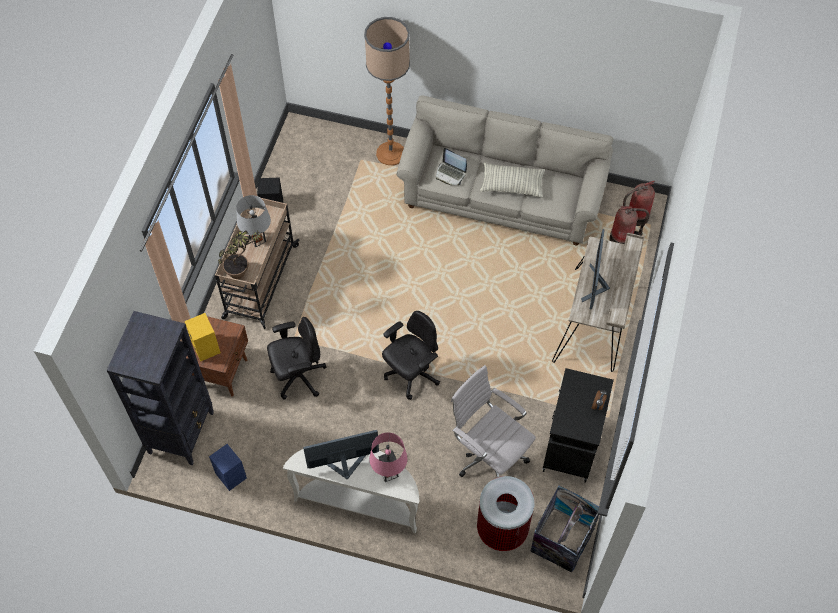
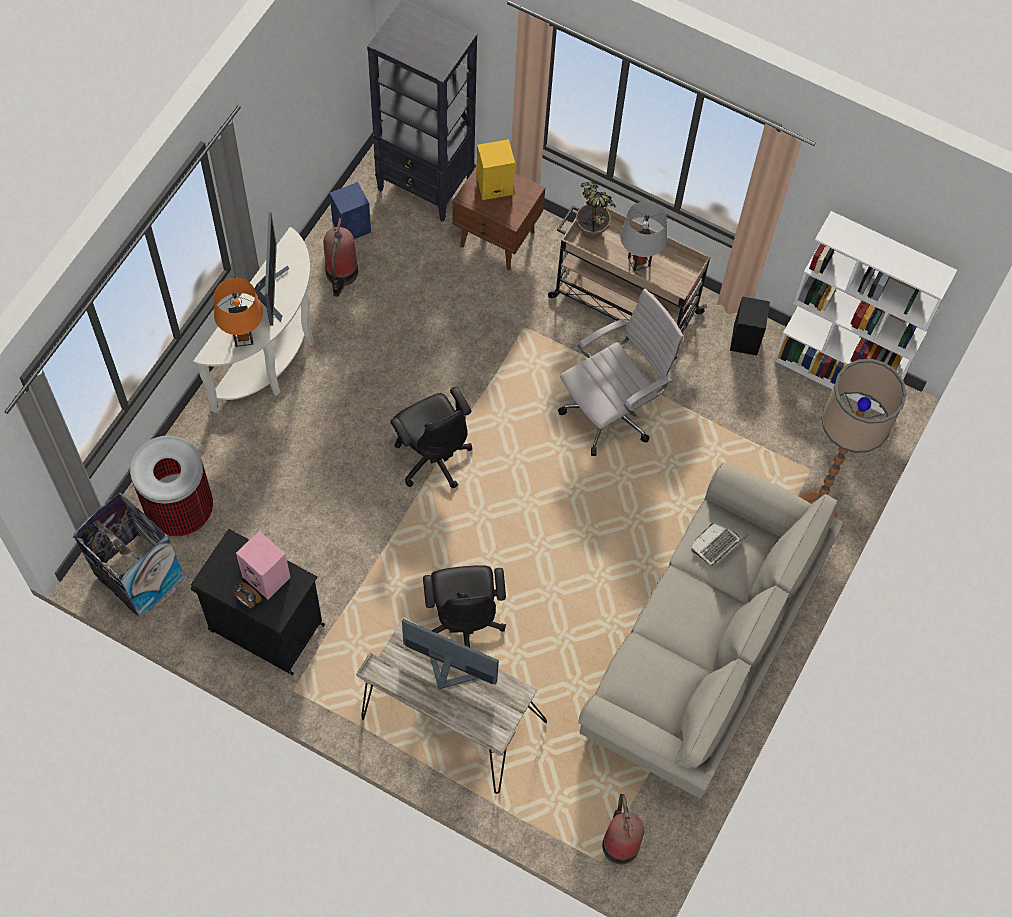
camera: 100 degrees right, 5 degrees up
(287, 155) = (837, 374): none -> white bookcase
(298, 376) = (467, 322): black office chair -> black office chair (464, 622)
(389, 473) = (243, 337): pink table lamp -> orange table lamp
(488, 455) = (285, 521): white office chair -> white office chair (612, 412)
(512, 185) = (678, 629): pillow -> none
(577, 397) = (268, 577): none -> pink speaker
(623, 239) = (583, 809): fire extinguisher -> fire extinguisher (341, 275)

